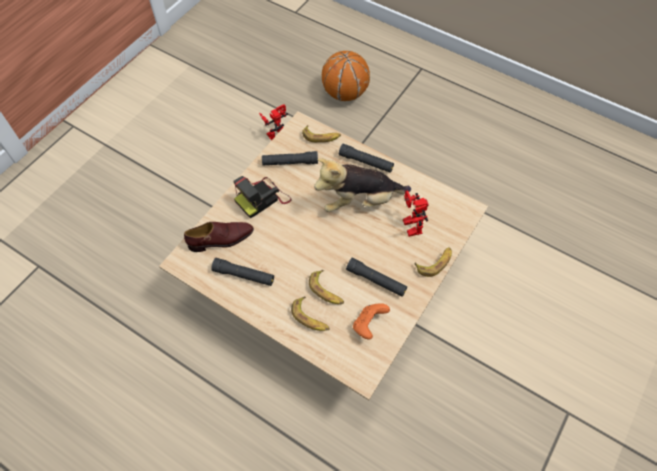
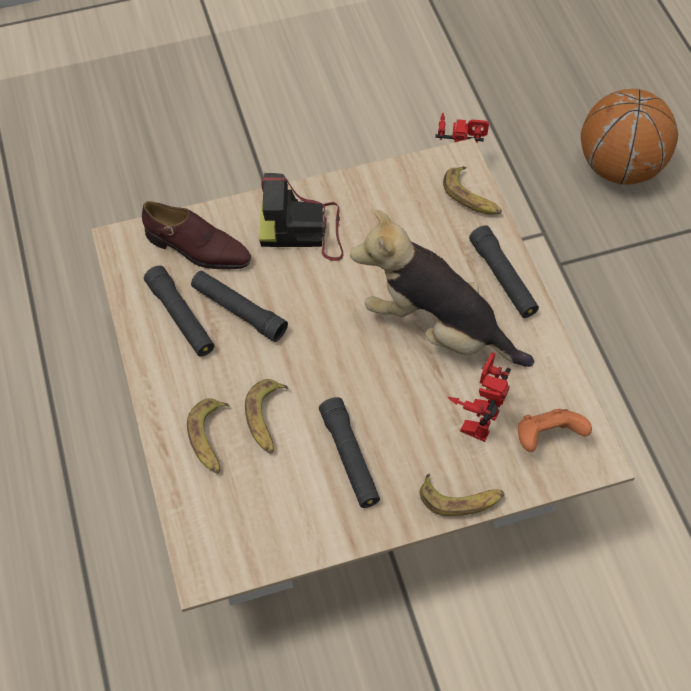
camera: 40 degrees right, 0 degrees up
(290, 162) = (390, 205): black flashlight -> black flashlight (238, 311)
(368, 325) = (279, 510): orange game controller -> orange game controller (546, 438)

